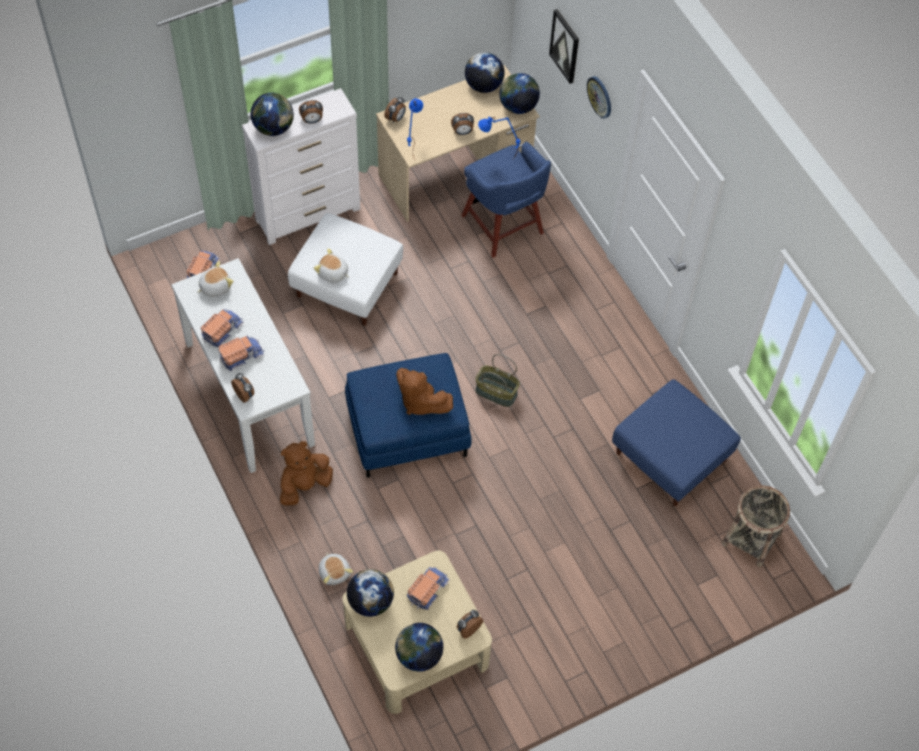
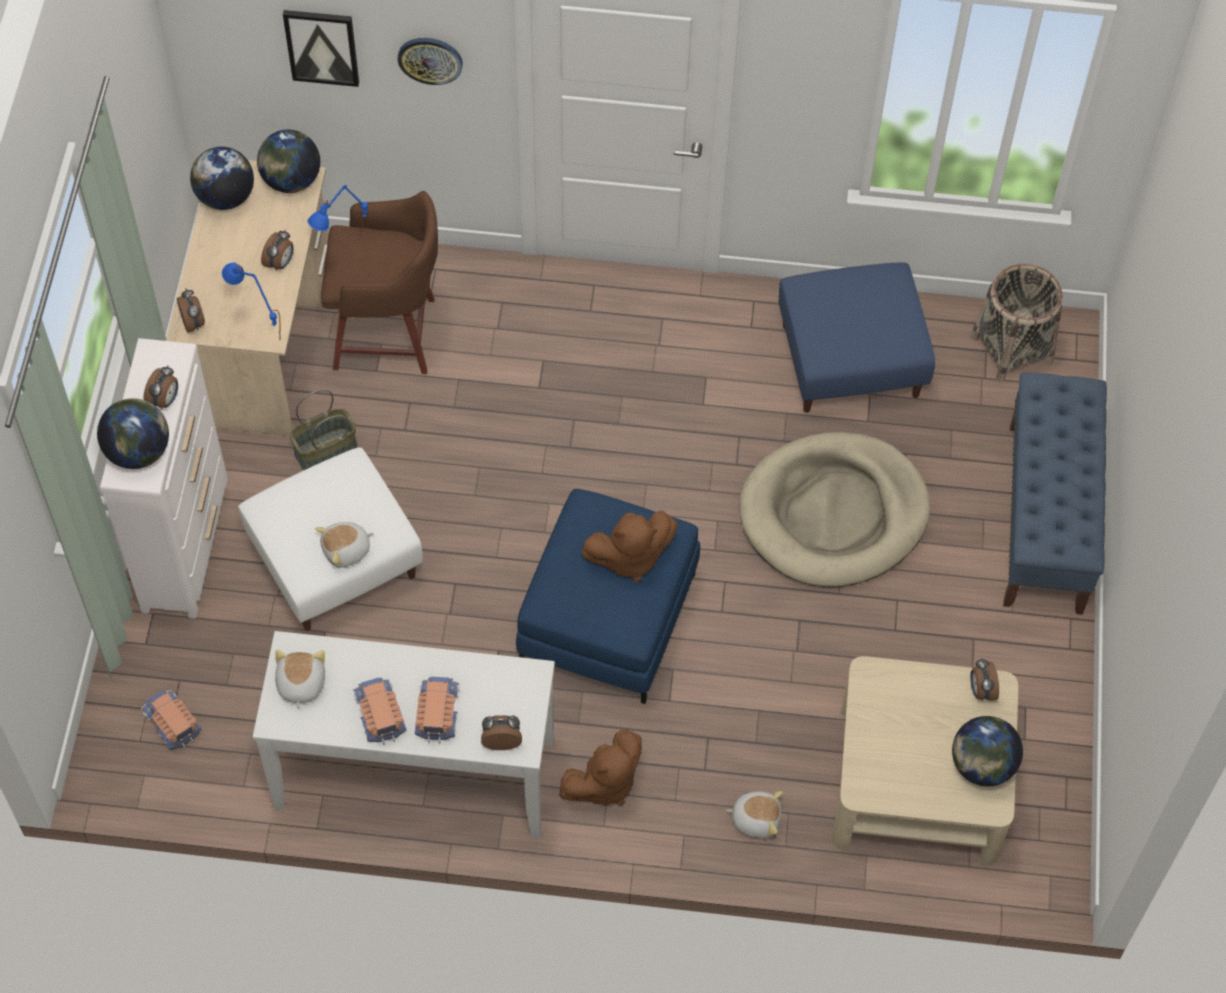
camera: 55 degrees left, 0 degrees up
(304, 485) = (604, 783): brown plush toy -> brown plush toy turned 120 degrees counterclockwise
(370, 601) = (873, 778): globe -> none
(427, 589) = (898, 705): toy truck -> none
(495, 393) = (628, 488): basket -> basket (325, 451)
(503, 226) = (388, 334): blue stool -> brown stool
(559, 505) = (833, 514): none -> beige dog bed
(645, 621) = (1045, 518): none -> blue bench

